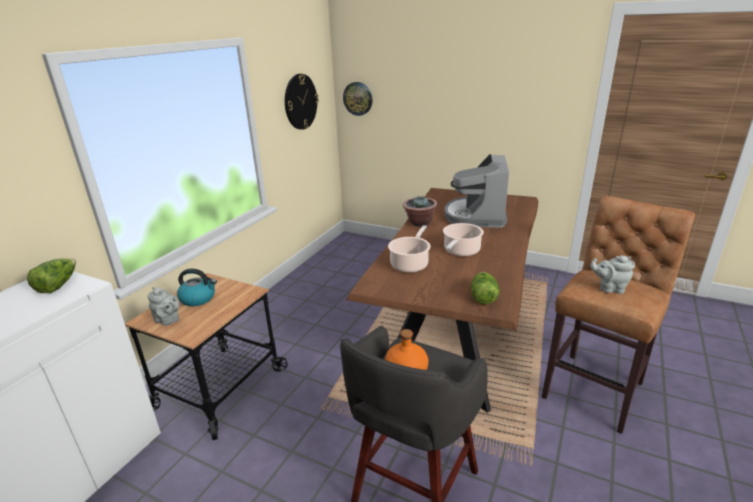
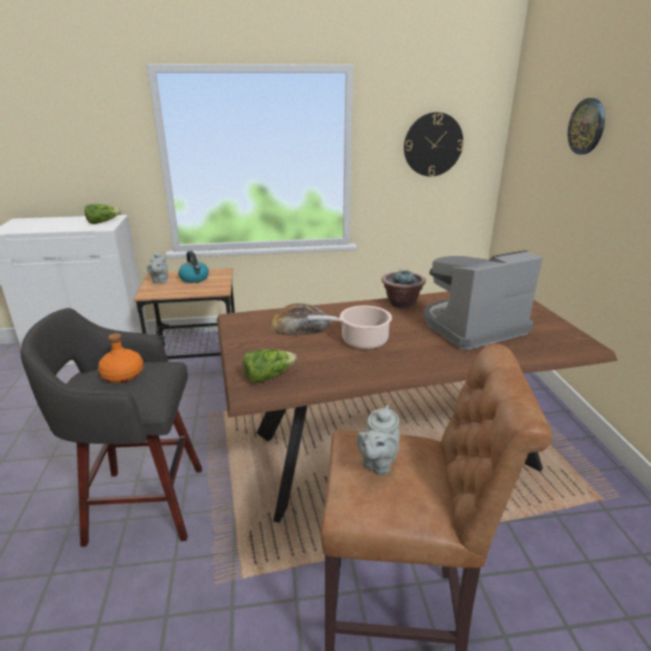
camera: 55 degrees right, 0 degrees up
(358, 98) = (519, 155): wall clock -> wall clock (587, 126)
(410, 264) = (300, 323): cooking pot -> bread
(609, 288) = (377, 463): grey teapot -> grey teapot turned 135 degrees counterclockwise

